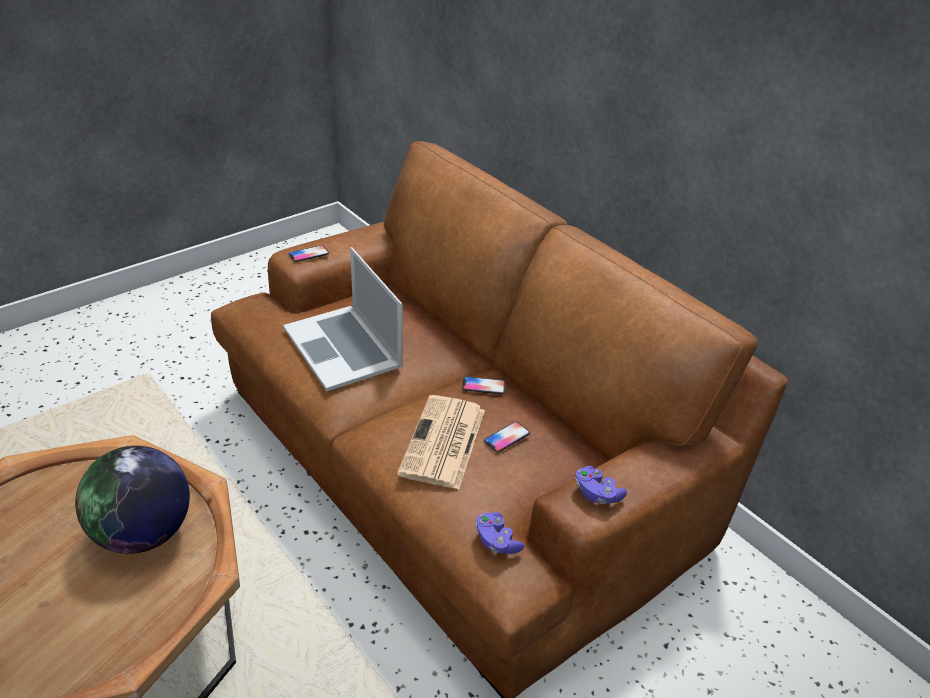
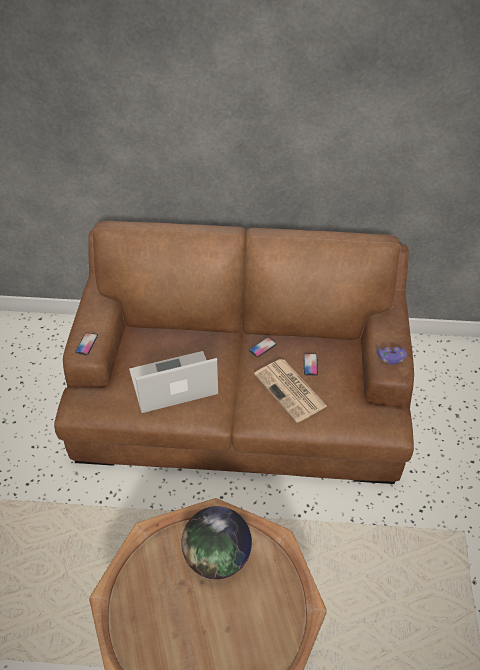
camera: 45 degrees left, 10 degrees up
(343, 347) = (173, 383): laptop -> laptop turned 150 degrees clockwise
(496, 541) = (369, 414): purple game controller -> none

